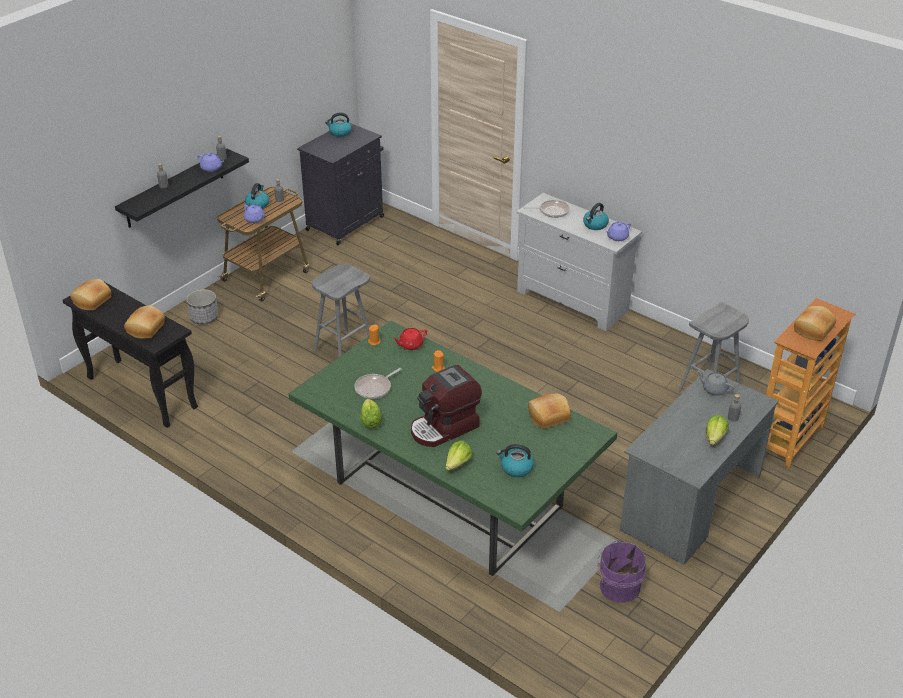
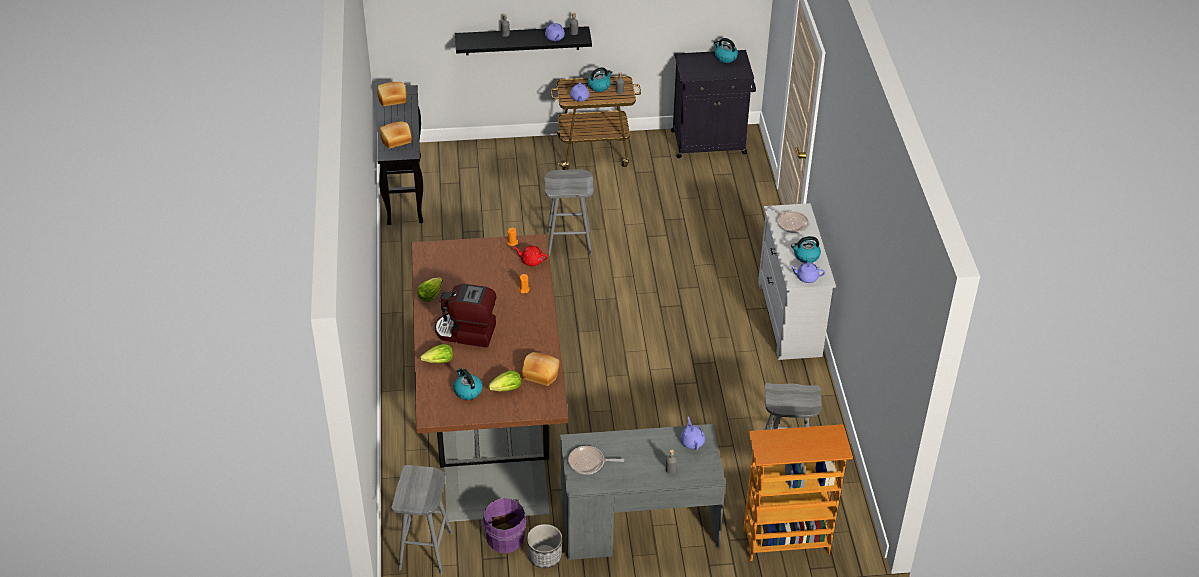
camera: 45 degrees right, 5 degrees up
(204, 318) = (511, 159): planter -> planter (545, 556)
(375, 388) = (465, 275): frying pan -> frying pan (589, 463)
(450, 496) = (489, 397): green dining table -> brown dining table
(579, 647) = (426, 551): none -> grey stool
(714, 389) = (692, 441): grey teapot -> purple teapot
(715, 437) = (634, 473): lettuce -> lettuce (506, 389)
(812, 329) = (794, 444): bread -> none

